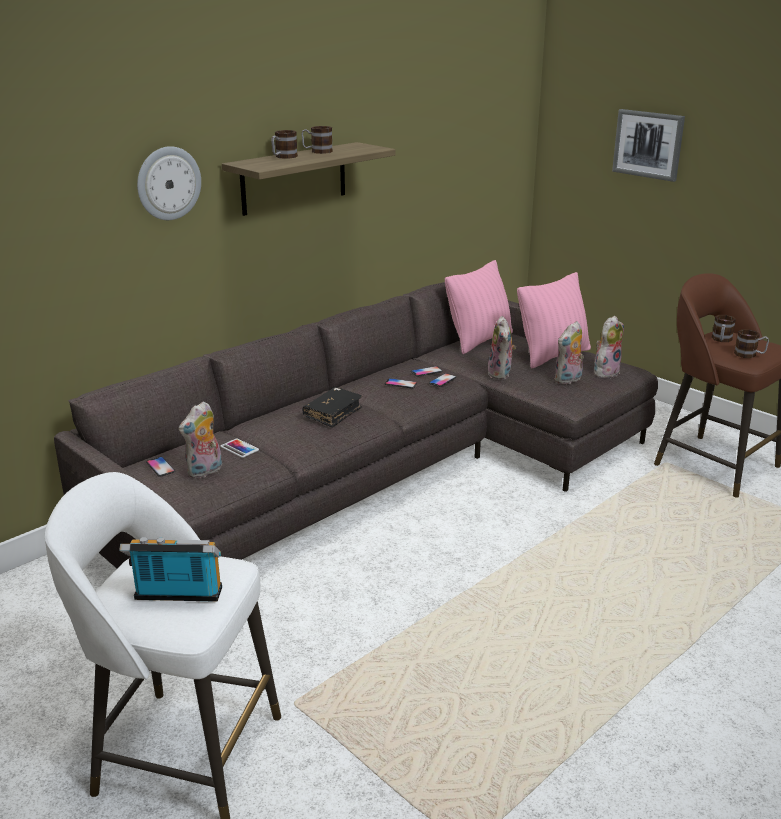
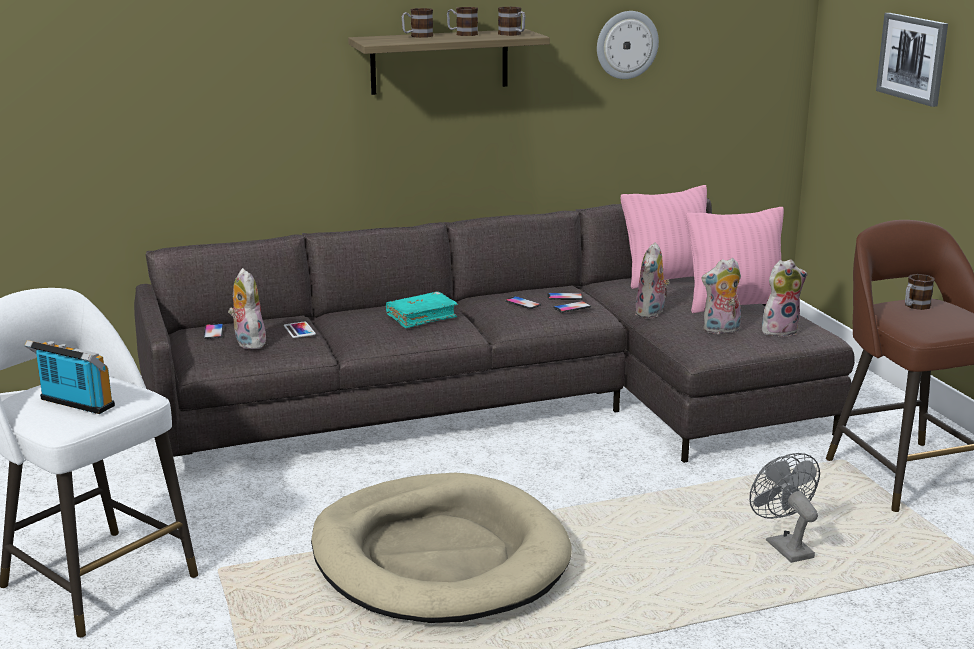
camera: 25 degrees right, 5 degrees down
(168, 183) = (284, 52): wall clock -> wall clock (626, 45)
(205, 472) = (247, 343): plush toy -> plush toy turned 90 degrees clockwise
(333, 413) = (421, 317): black book -> turquoise book
(468, 631) = (439, 557): none -> beige dog bed
(696, 546) = (784, 546): none -> grey fan
(749, 355) = (928, 326): mug -> mug (513, 34)

